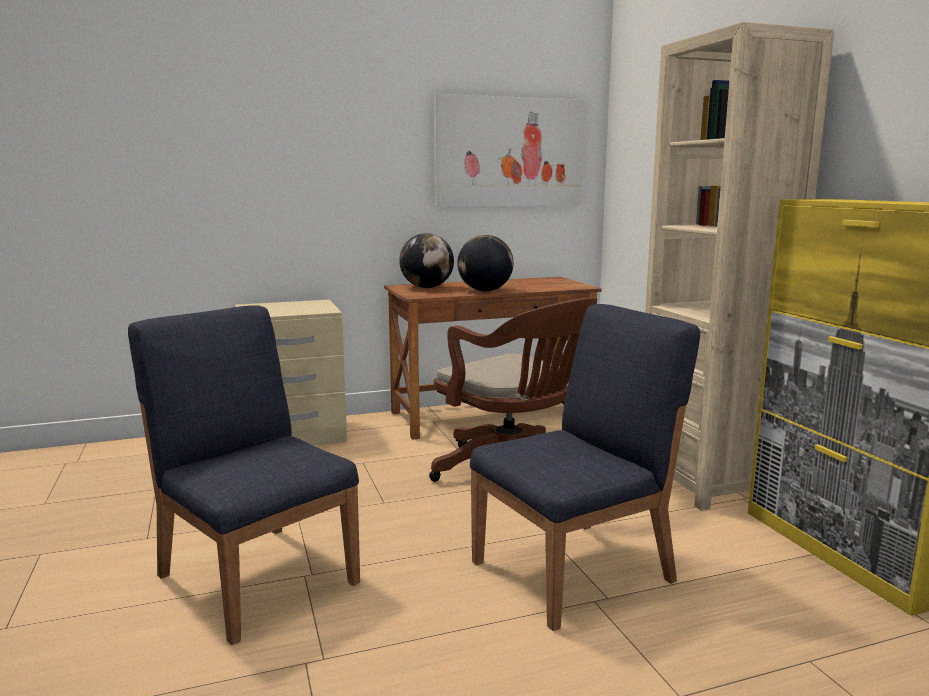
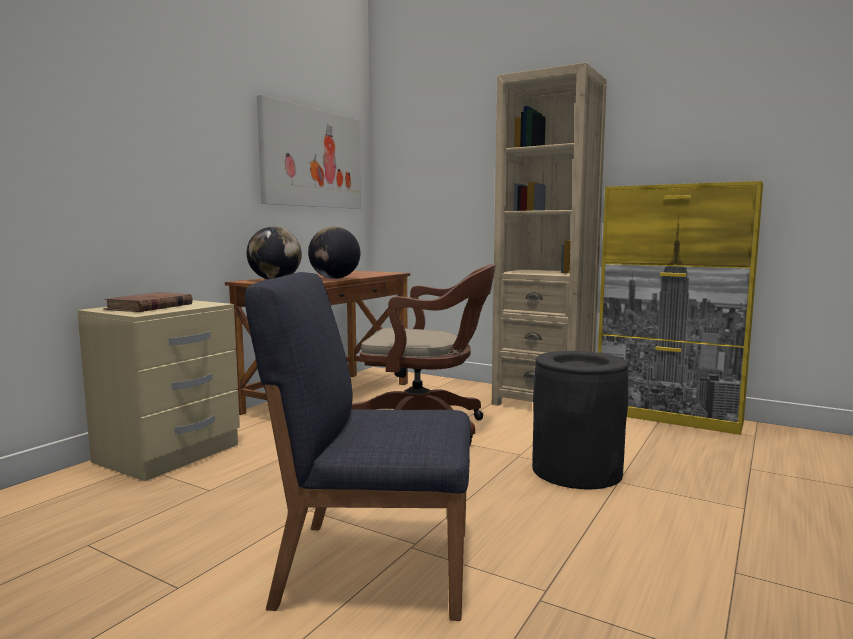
camera: 40 degrees left, 5 degrees down
(279, 308) = (149, 307): none -> brown book
(575, 571) = (577, 470): blue chair -> black trash can

